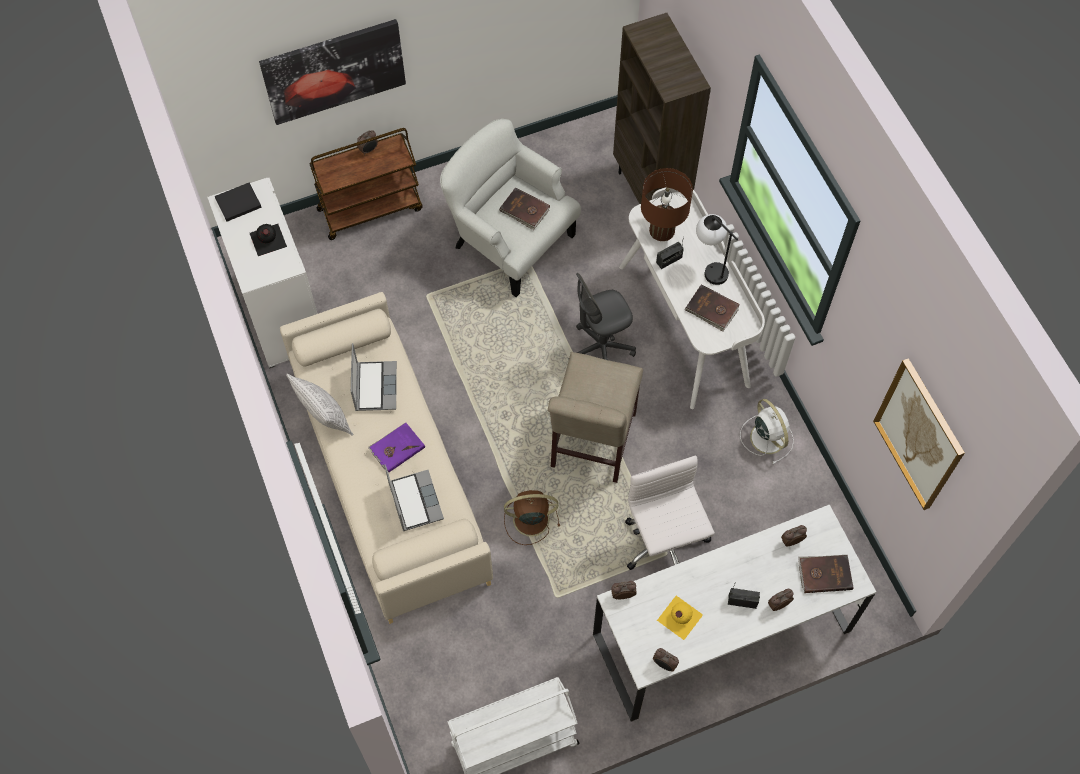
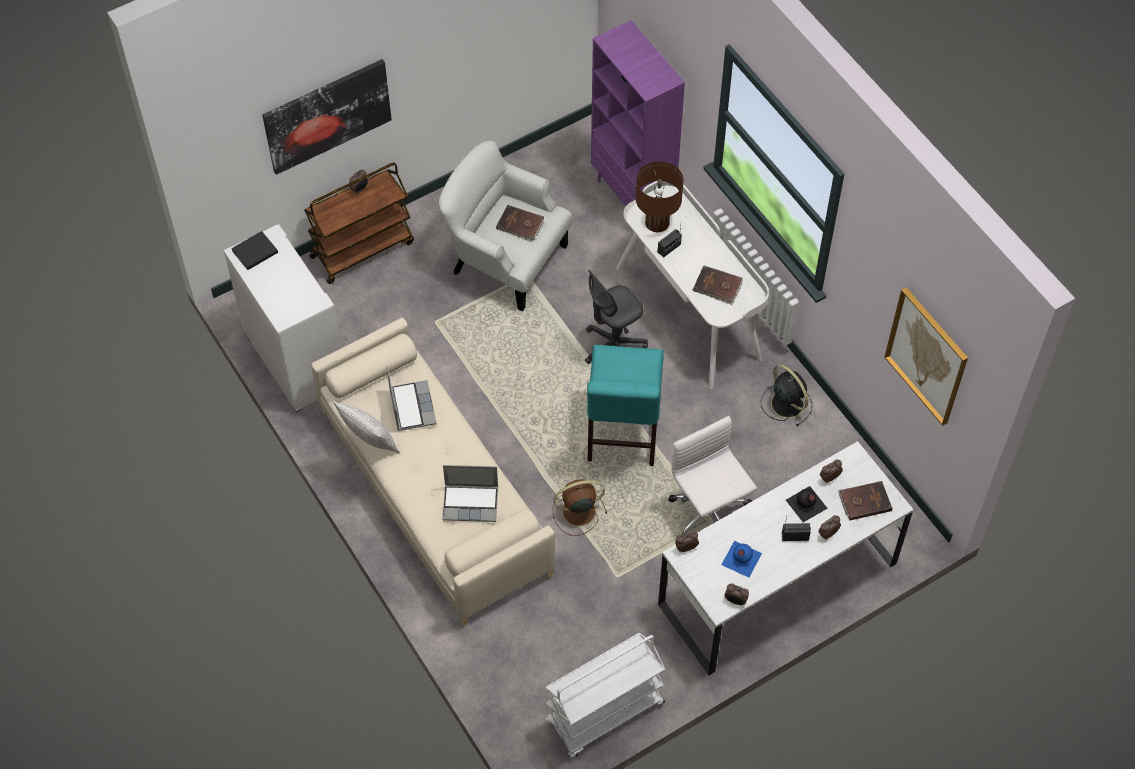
camera: 10 degrees left, 5 degrees down
(267, 240) = (291, 281): black bottle -> black bottle (806, 504)
(396, 448) = (444, 458): purple book -> none
(414, 500) = (471, 503): laptop -> laptop turned 120 degrees clockwise
(591, 445) = (621, 435): beige chair -> turquoise chair
(650, 195) = (633, 198): brown bookcase -> purple bookcase
(679, 617) = (740, 559): yellow bottle -> blue bottle
(709, 268) = (708, 250): table lamp -> none
(766, 436) = (786, 403): white fan -> black fan

